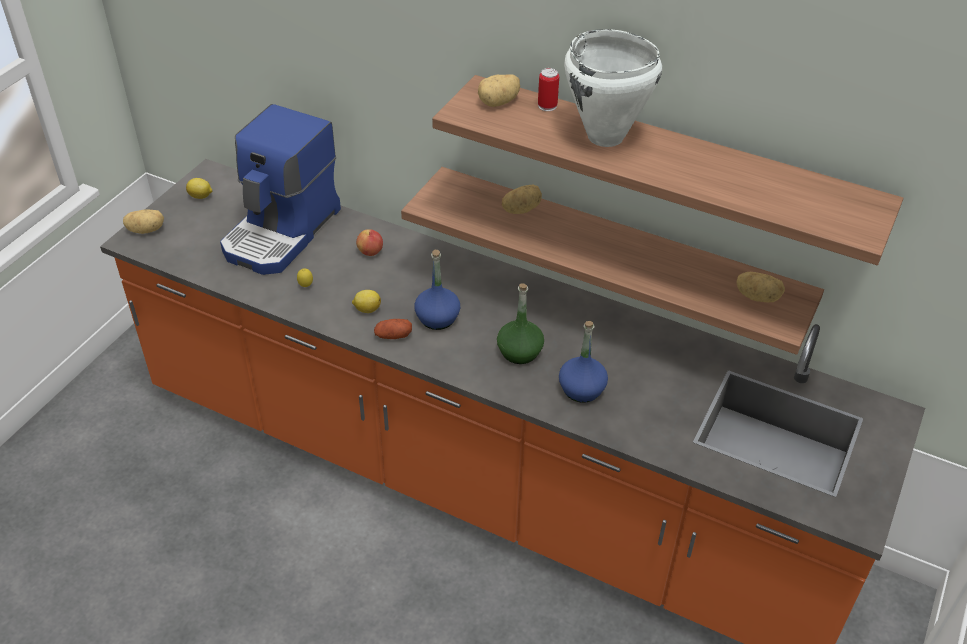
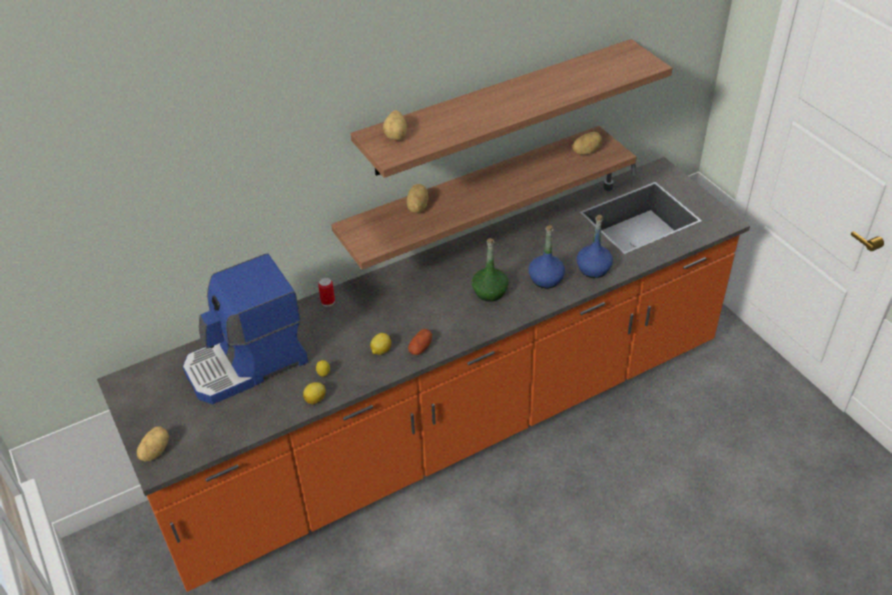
camera: 55 degrees left, 0 degrees up
(201, 196) = (147, 399): lemon -> lemon (316, 399)
(283, 232) = (247, 365): coffee machine -> coffee machine turned 90 degrees clockwise
(370, 252) = (320, 324): apple -> none
(437, 318) = (423, 318): blue bottle -> blue bottle (593, 269)
(547, 106) = (421, 118): can -> can (328, 301)
(605, 137) = (479, 109): white cooking pot -> none

